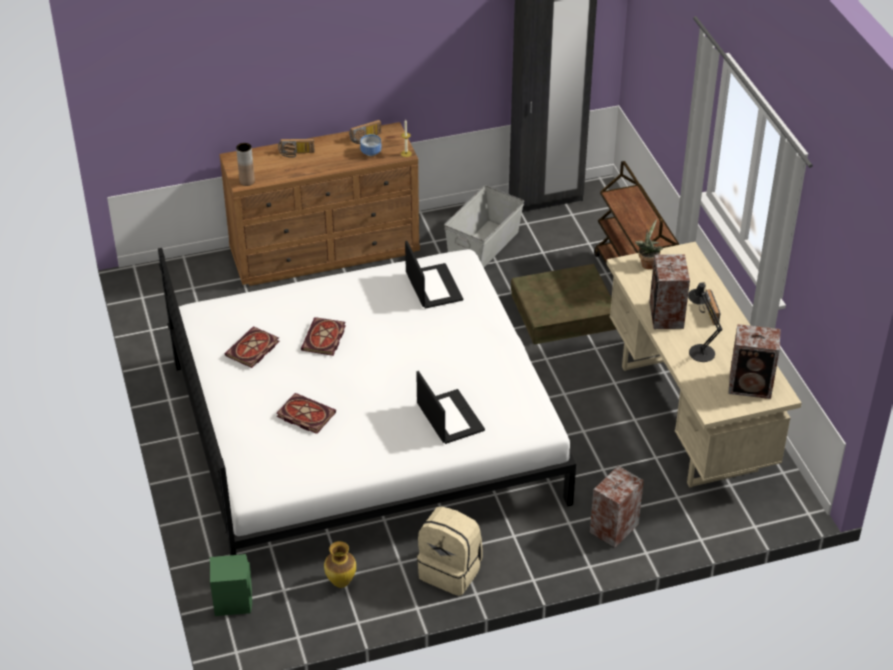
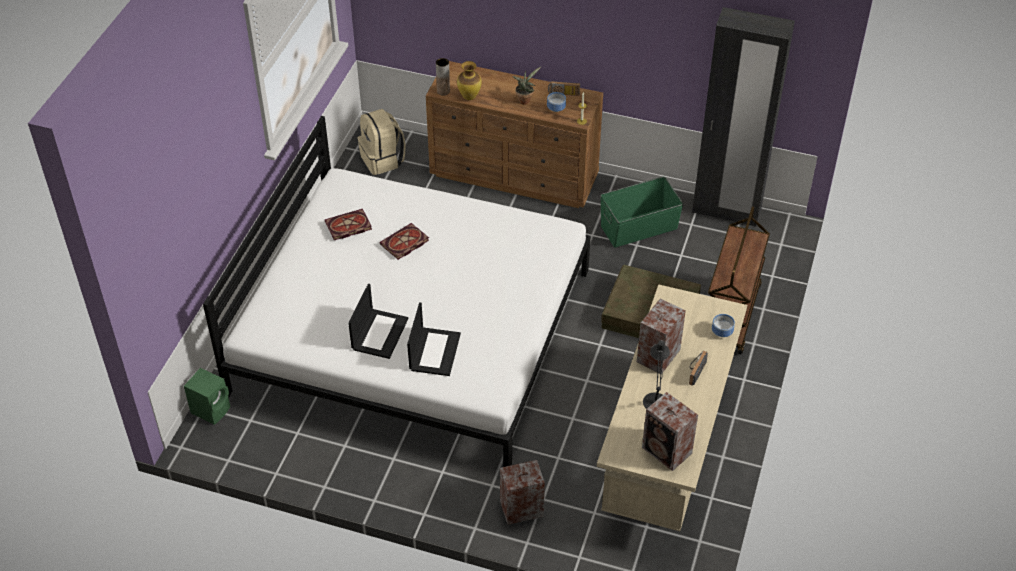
camera: 35 degrees right, 5 degrees up
(296, 154) = (500, 84): radio -> none
(304, 415) = (336, 295): book -> none
(340, 582) = (291, 437): vase -> vase (469, 97)
(433, 286) = (523, 240): laptop -> laptop (379, 333)
(451, 571) = (373, 473): beige backpack -> beige backpack (383, 160)
(484, 246) = (639, 227): grey storage box -> green storage box
(647, 263) = (687, 304): potted plant -> potted plant (525, 99)
(696, 272) = (721, 331): none -> bowl

